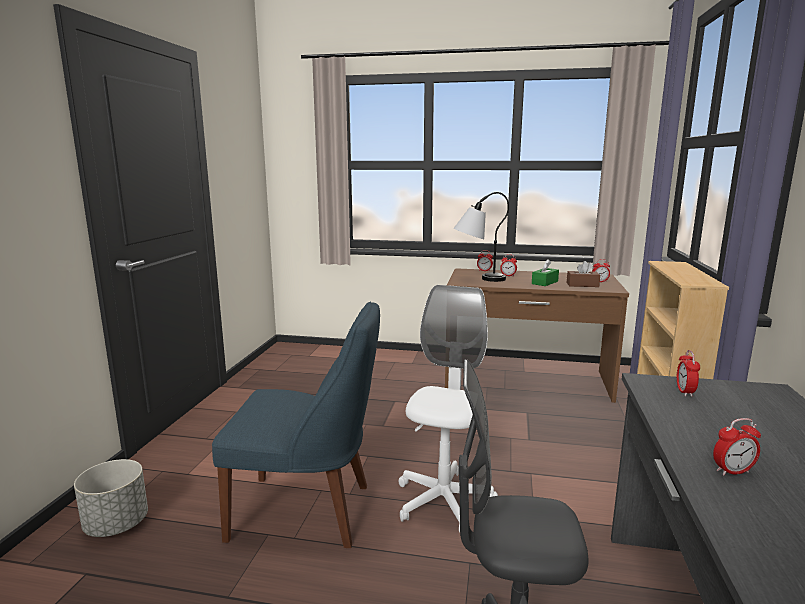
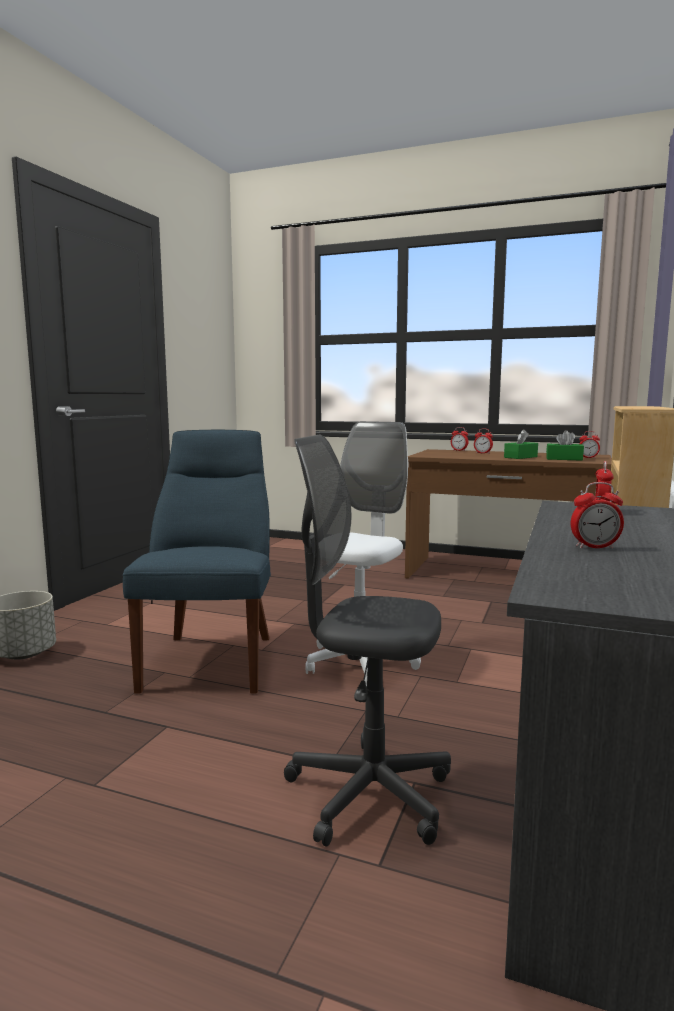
camera: 10 degrees right, 5 degrees down
(308, 512) = (212, 659): blue chair -> blue chair turned 105 degrees counterclockwise
(477, 279) = (445, 454): table lamp -> none
(582, 285) = (564, 459): brown tissue box -> green tissue box

